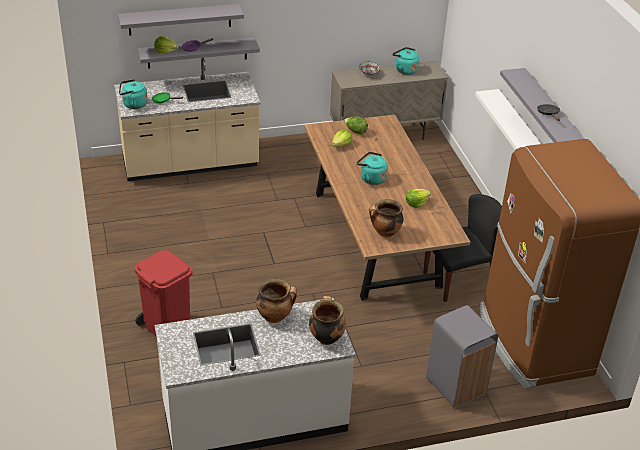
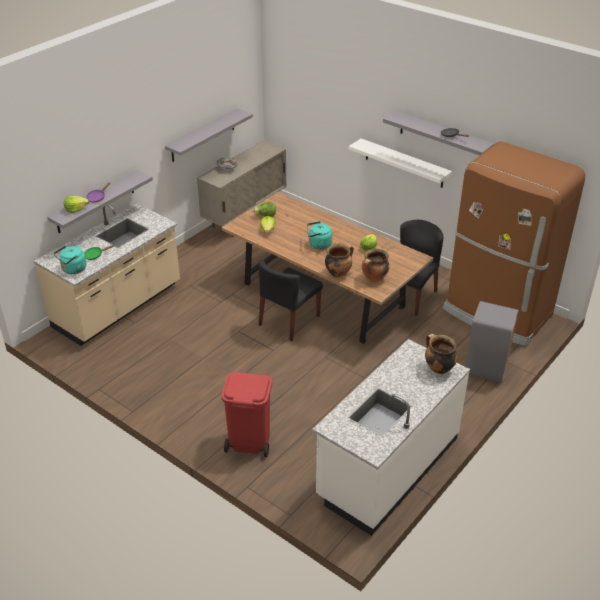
camera: 35 degrees left, 0 degrees up
(180, 19) = (77, 175): grey shelf -> grey shelf (203, 135)
(275, 316) = (388, 373): cooking pot -> cooking pot (338, 273)
(317, 245) = (289, 320): none -> black chair
(405, 70) = (249, 155): turquoise kettle -> none

